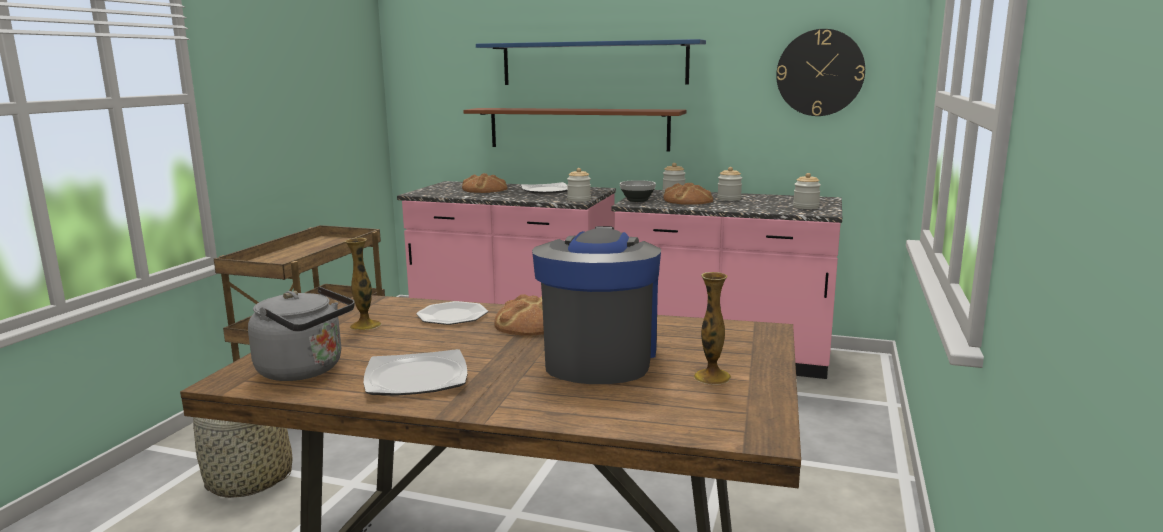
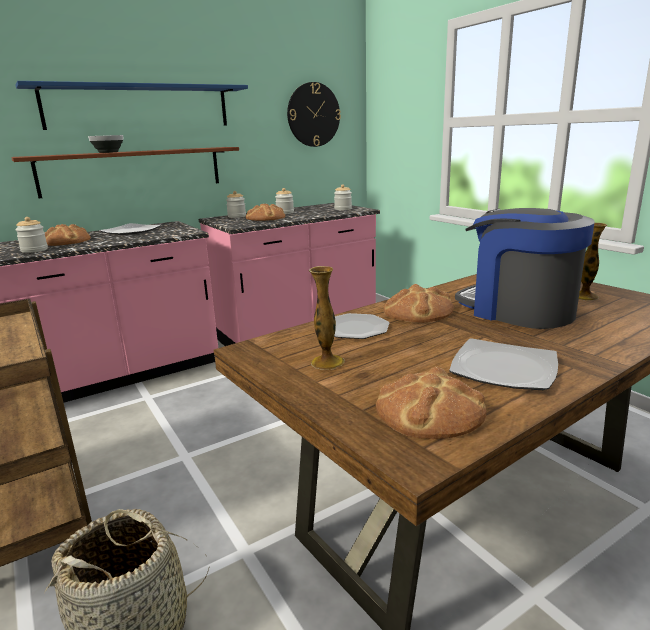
camera: 50 degrees left, 5 degrees up
(305, 370) = (429, 410): grey kettle -> bread
(579, 200) = (188, 231): jar -> jar (34, 250)
(638, 200) = (233, 223): bowl -> bowl (109, 152)

